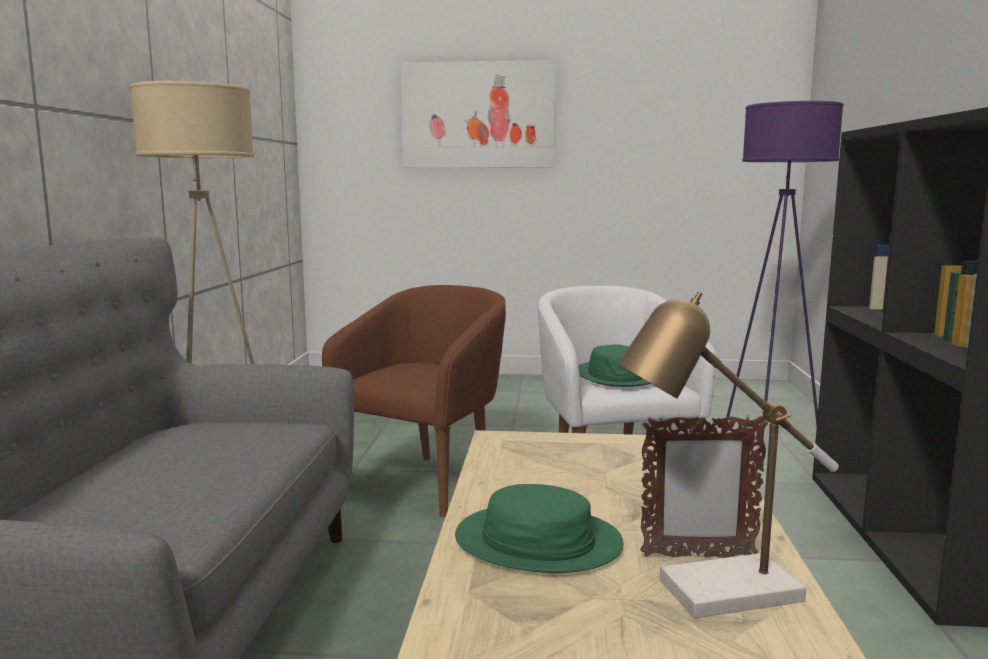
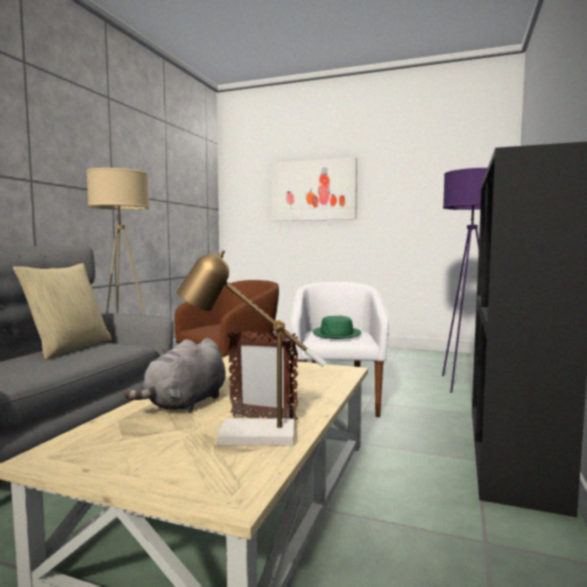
camera: 15 degrees right, 5 degrees down
(180, 443) = (69, 348): none -> beige pillow
(538, 542) = (185, 404): green hat -> grey plush toy

